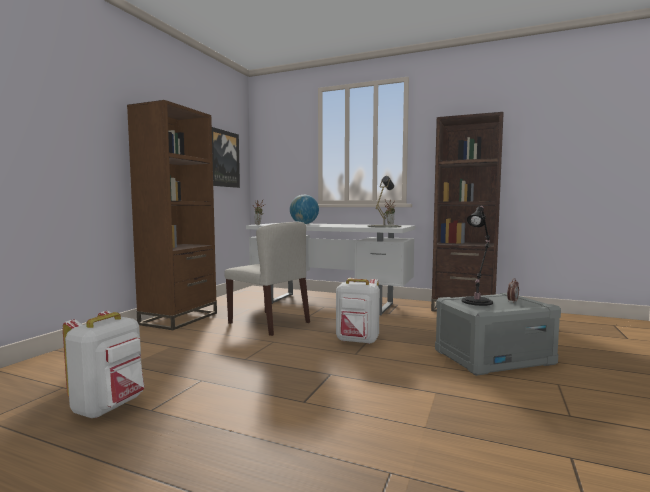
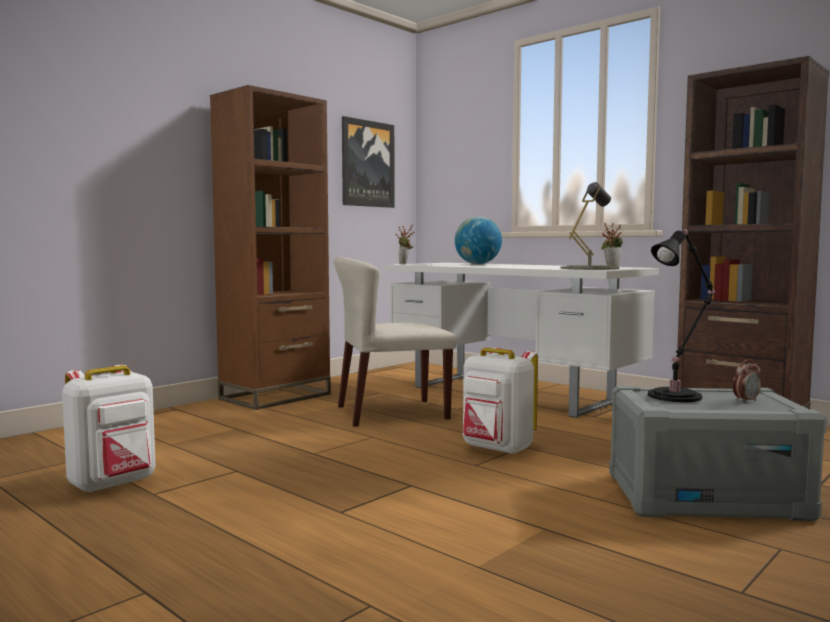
camera: 20 degrees right, 0 degrees up
(269, 323) = (391, 413): beige chair -> beige chair turned 105 degrees clockwise

